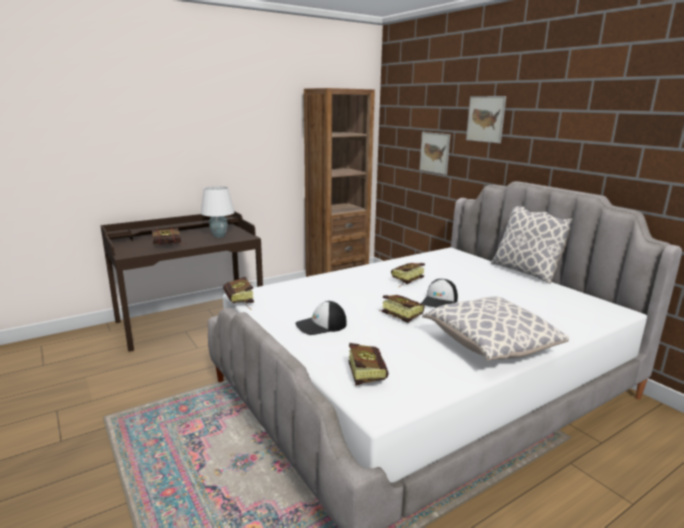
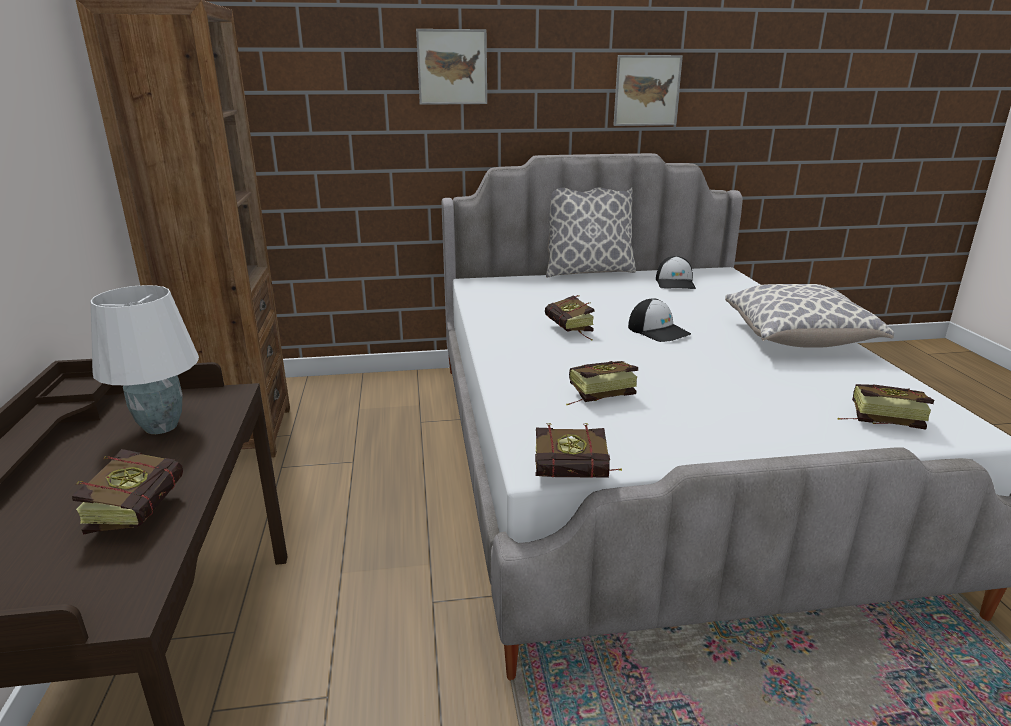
camera: 65 degrees left, 5 degrees up
(321, 325) = (715, 419): cap -> cap (675, 283)
(398, 315) = (696, 362): book -> book (595, 396)
(434, 152) = (348, 133): picture -> picture (647, 90)

